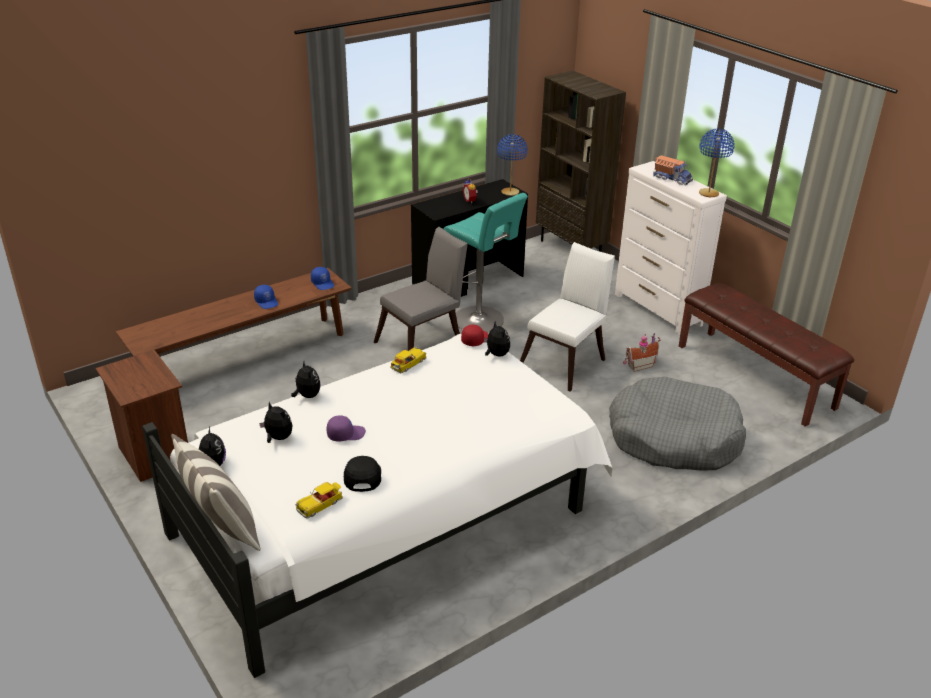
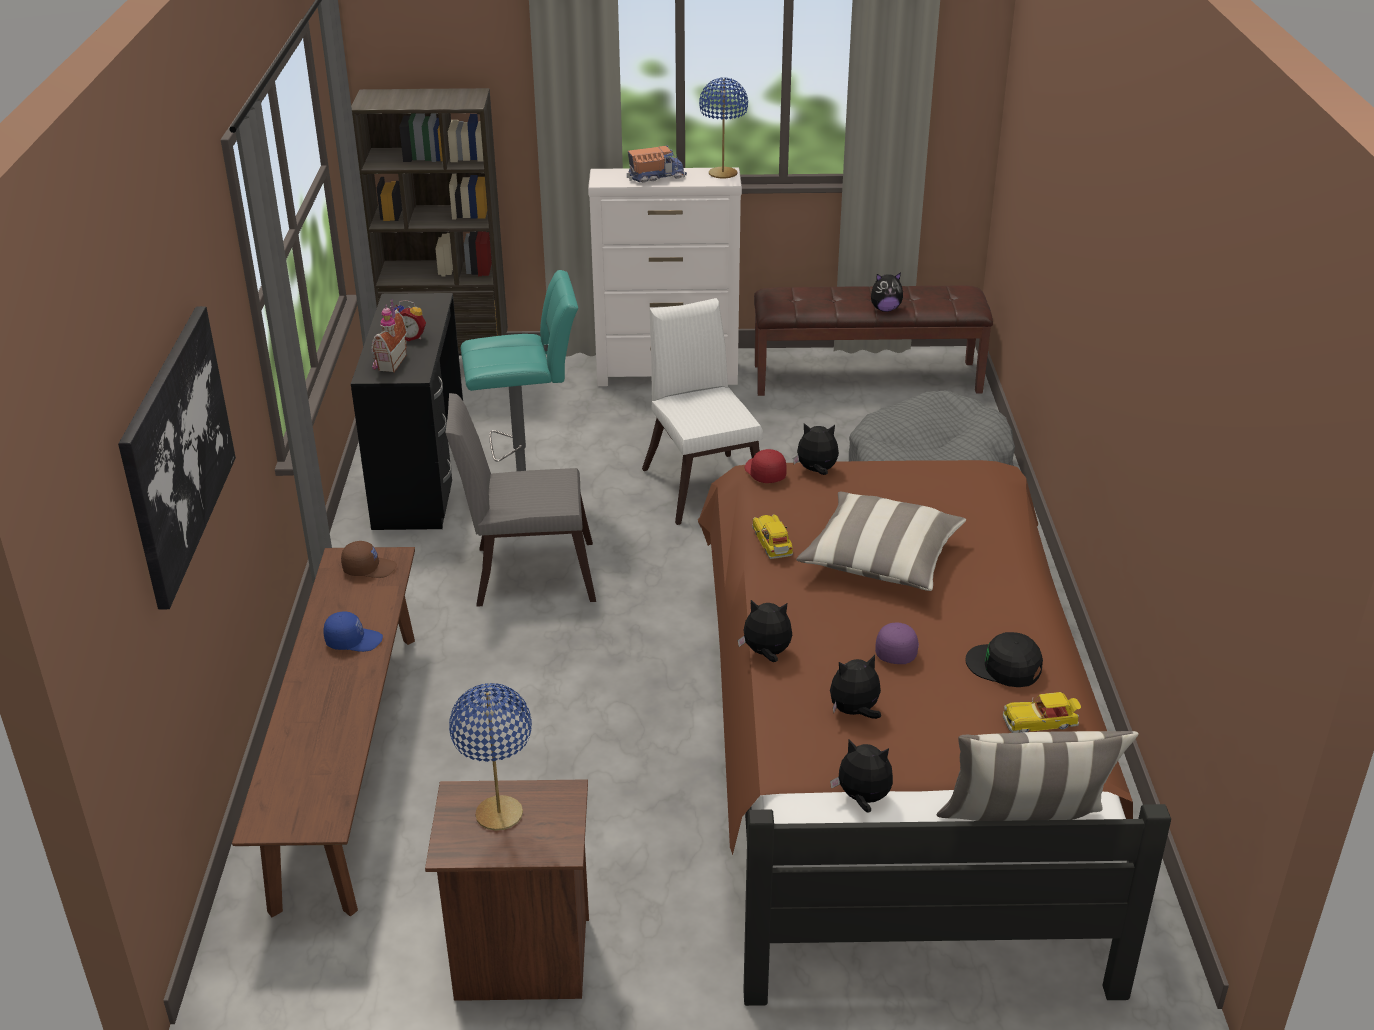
camera: 55 degrees left, 0 degrees up
(182, 160) = (177, 451): none -> picture
(320, 504) = (1041, 722): toy car -> toy car turned 90 degrees clockwise
(323, 283) = (369, 568): blue cap -> brown cap
(390, 516) = (891, 753): white bed -> brown bed
(424, 343) = (525, 573): grey chair -> grey chair turned 90 degrees counterclockwise
(427, 403) = (881, 560): none -> pillow
(510, 192) = (431, 302): blue table lamp -> blue table lamp (500, 814)
(639, 365) = (766, 437): toy house -> toy house (388, 363)
(760, 330) = (885, 309): none -> plush toy

